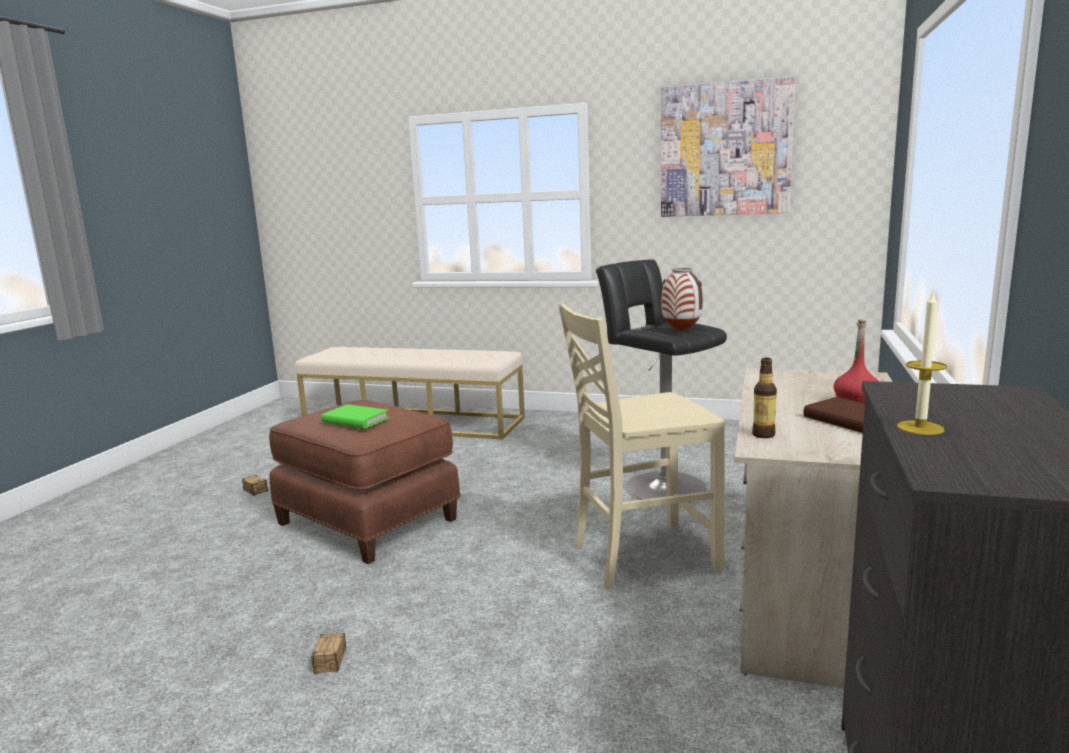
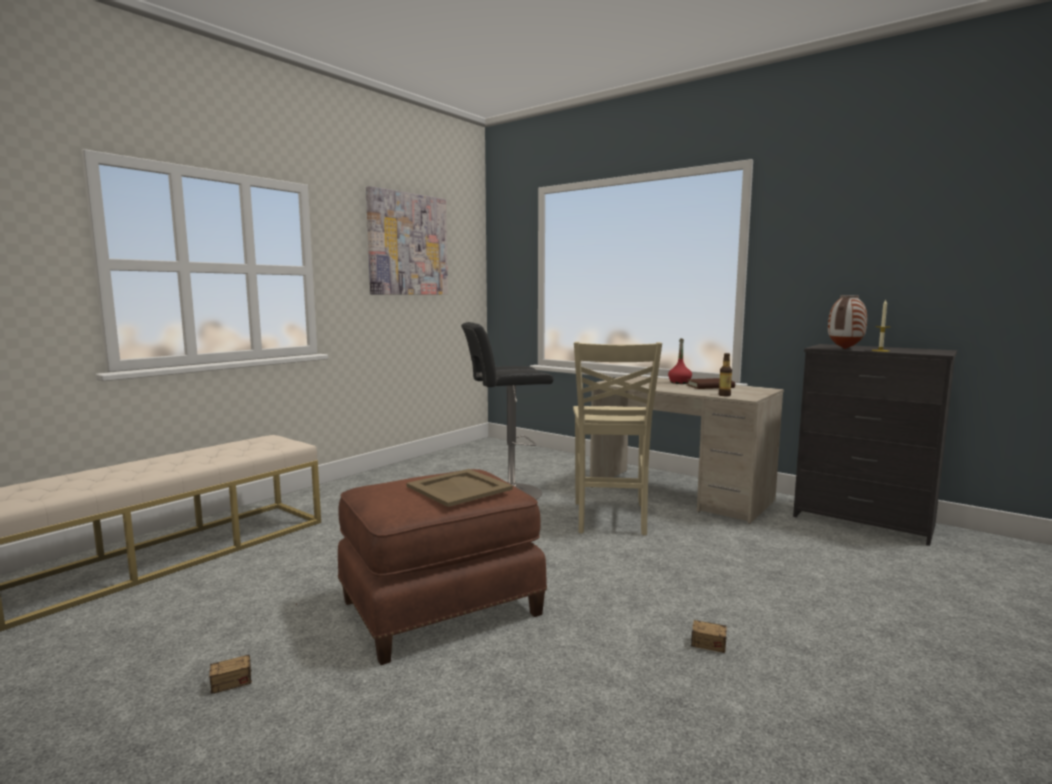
camera: 70 degrees left, 5 degrees down
(355, 420) = (458, 488): green book -> beige tray
(682, 331) = (524, 370): vase -> vase (844, 349)

